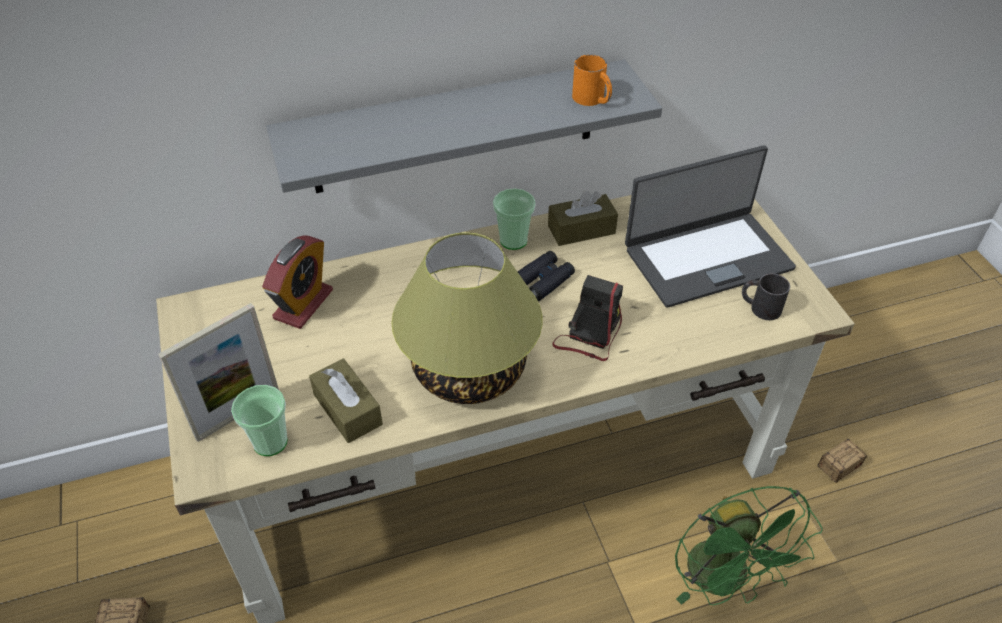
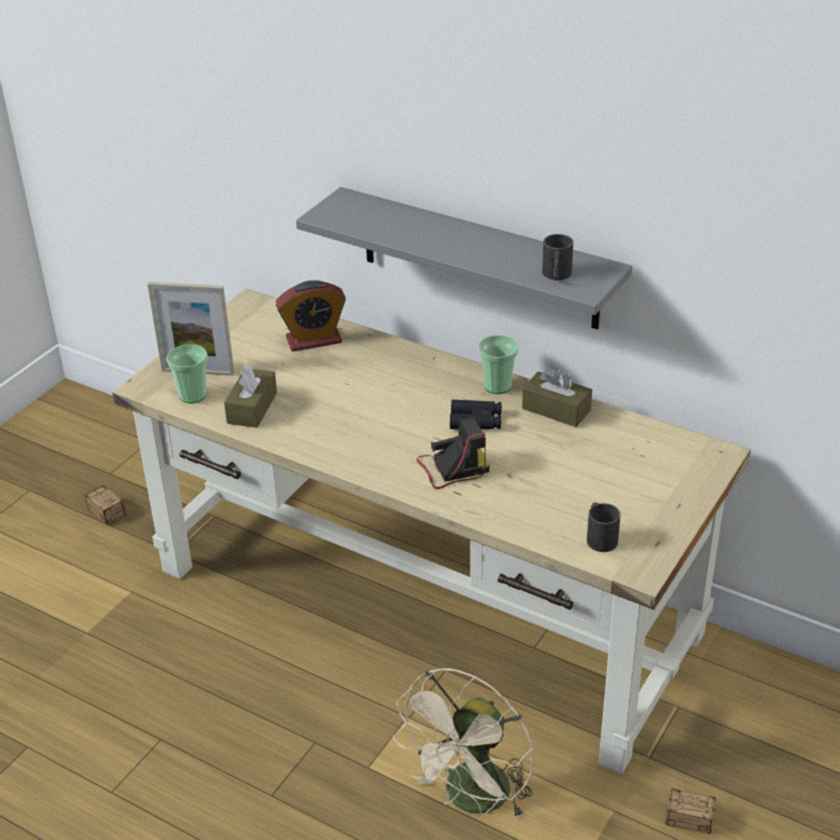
camera: 50 degrees right, 10 degrees down
(468, 371) = (345, 436): table lamp -> none
(592, 99) = (556, 275): orange mug -> black mug
(706, 257) = (617, 484): laptop -> none
(726, 580) = (472, 800): green fan -> beige fan

